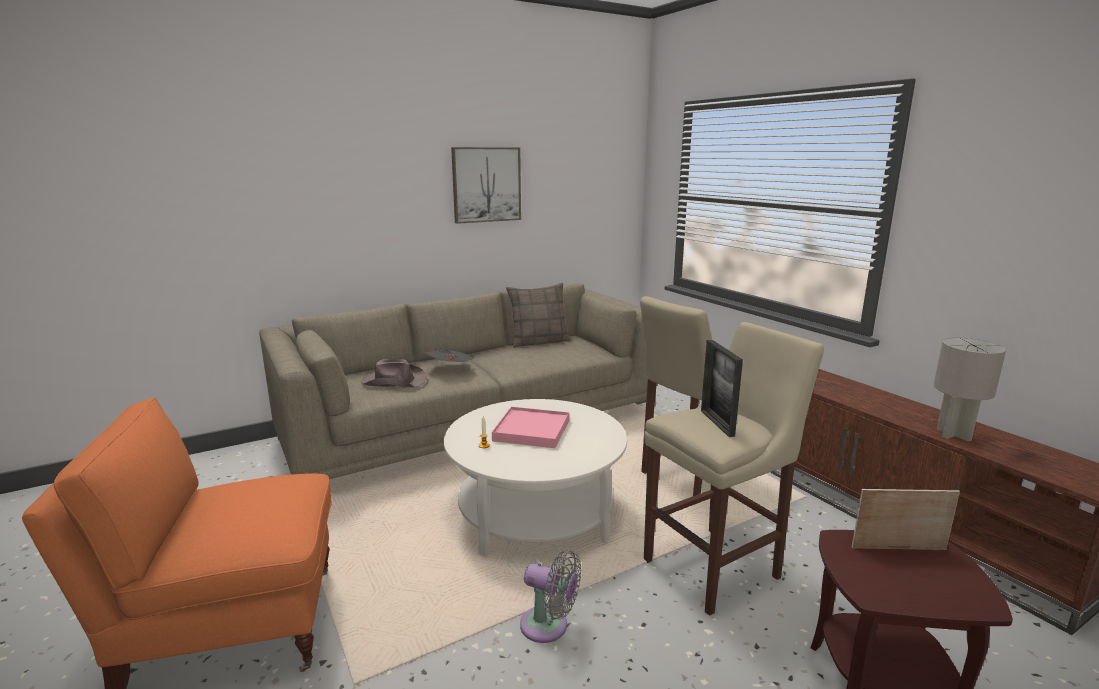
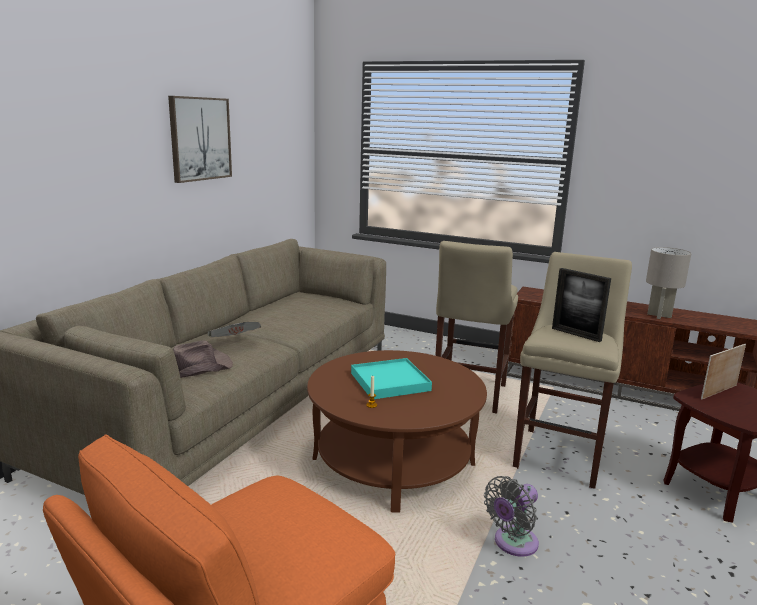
camera: 35 degrees left, 0 degrees up
(531, 430) = (390, 382): pink tray -> turquoise tray
(536, 513) = (393, 461): white coffee table -> brown coffee table
(539, 342) = (277, 302): pillow -> none
(549, 626) = (512, 543): grey fan -> grey fan turned 150 degrees clockwise

